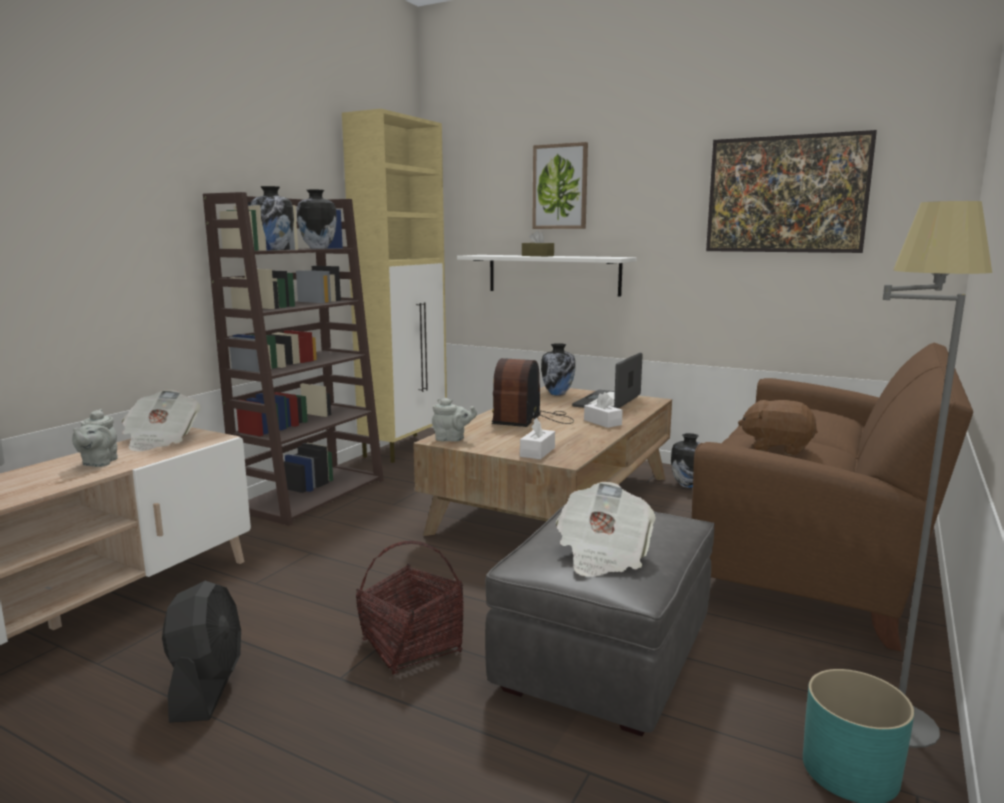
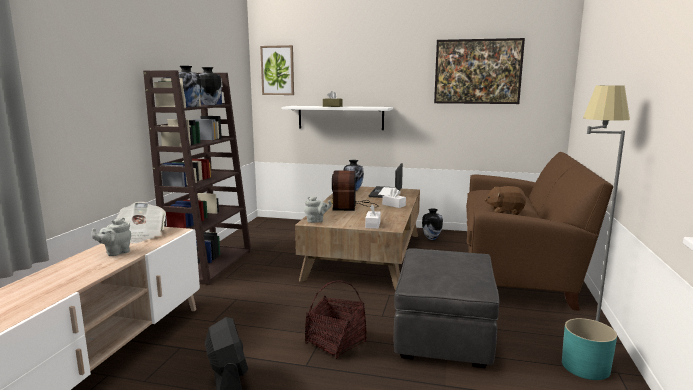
camera: 15 degrees left, 0 degrees up
(98, 463) = (116, 252): grey teapot -> grey teapot turned 60 degrees clockwise
(405, 447) = (251, 230): beige cabinet -> none
(560, 187) = (344, 64): picture -> picture (277, 70)
(602, 555) = (451, 275): newspaper -> none

